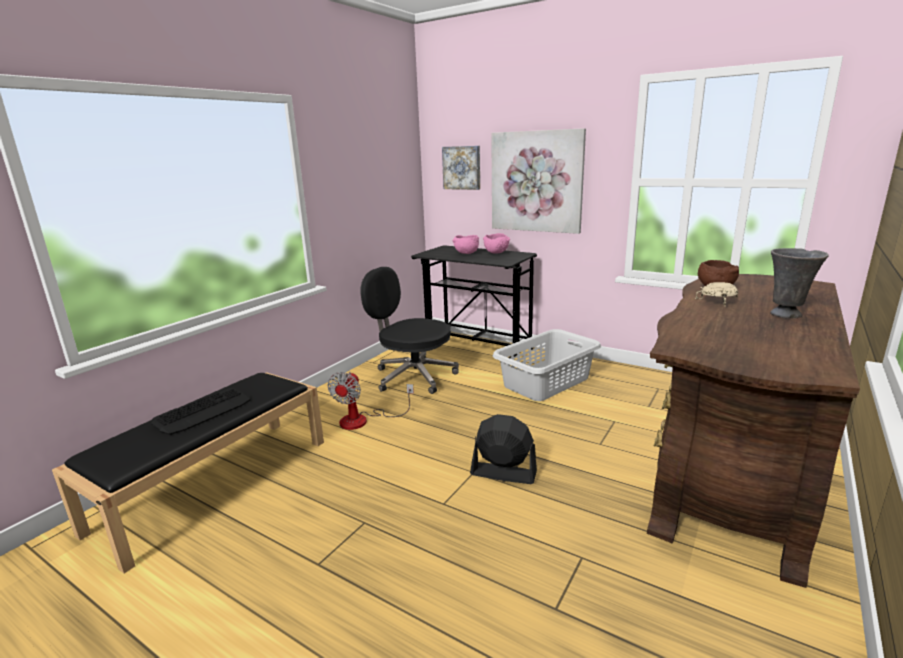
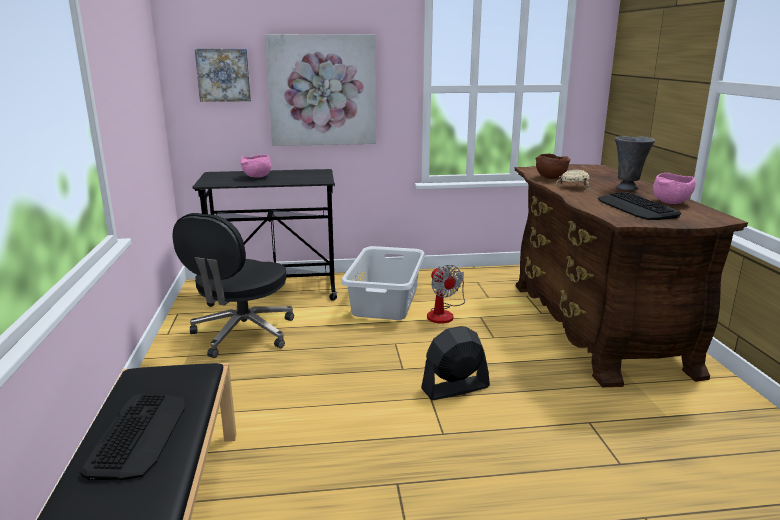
camera: 40 degrees left, 0 degrees up
(363, 420) = (250, 395): fan -> fan (444, 313)
(413, 376) = (242, 334): black office chair -> black office chair turned 60 degrees counterclockwise
(496, 253) = (289, 173): pink bowl -> pink bowl (671, 202)
(734, 338) = (636, 208): none -> keyboard

